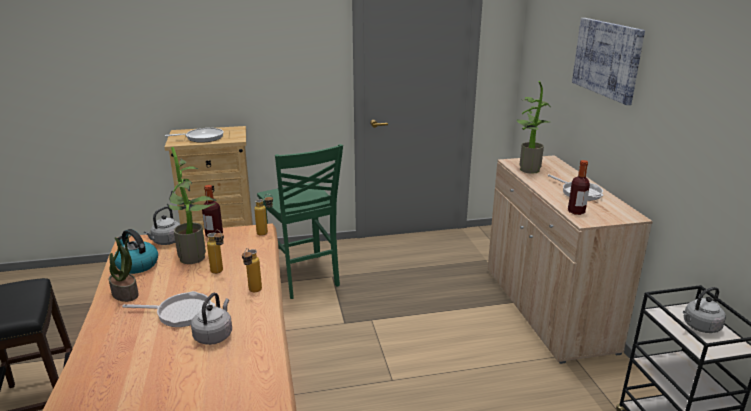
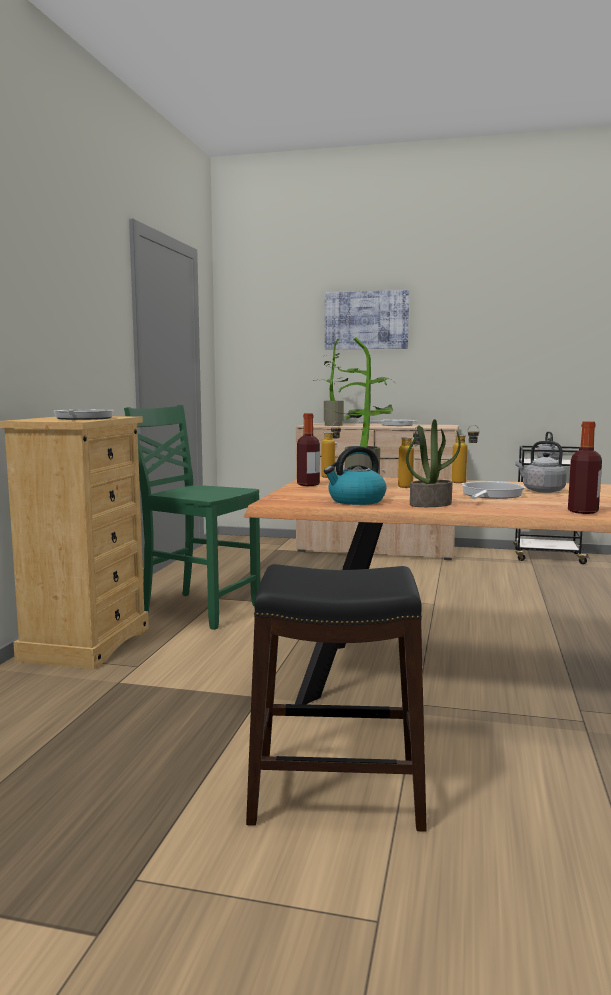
camera: 65 degrees left, 15 degrees down
(166, 242) = (300, 494): grey kettle -> none
(303, 277) = (199, 609): green chair -> green chair turned 150 degrees counterclockwise
(576, 211) = (428, 427): bottle -> bottle (583, 511)

